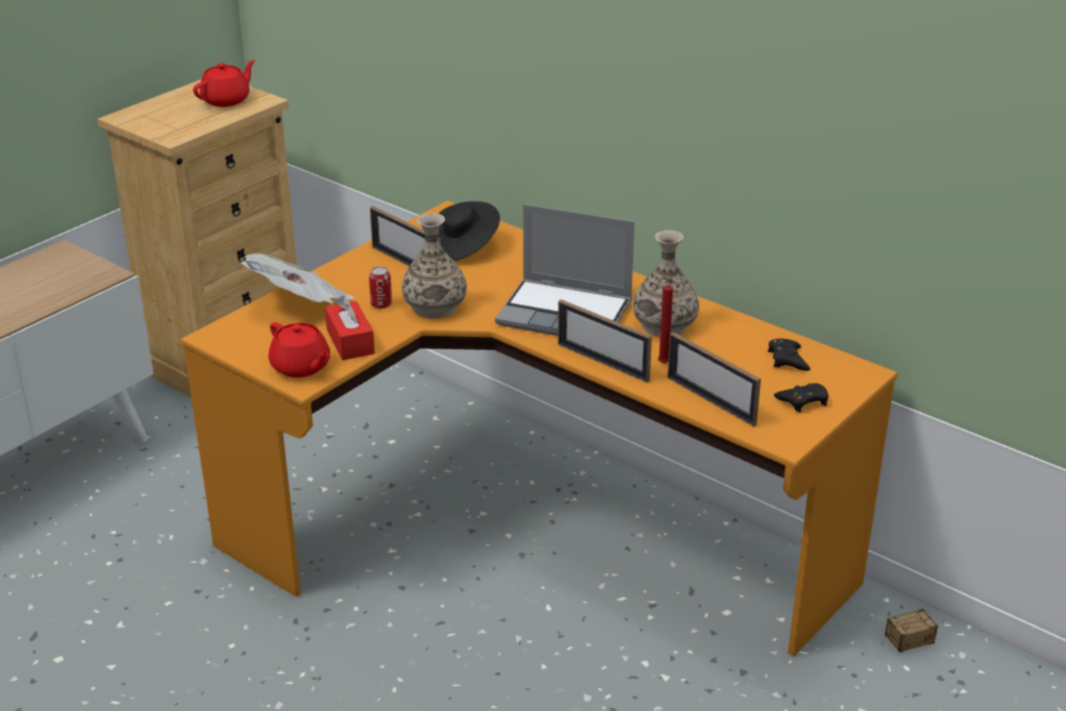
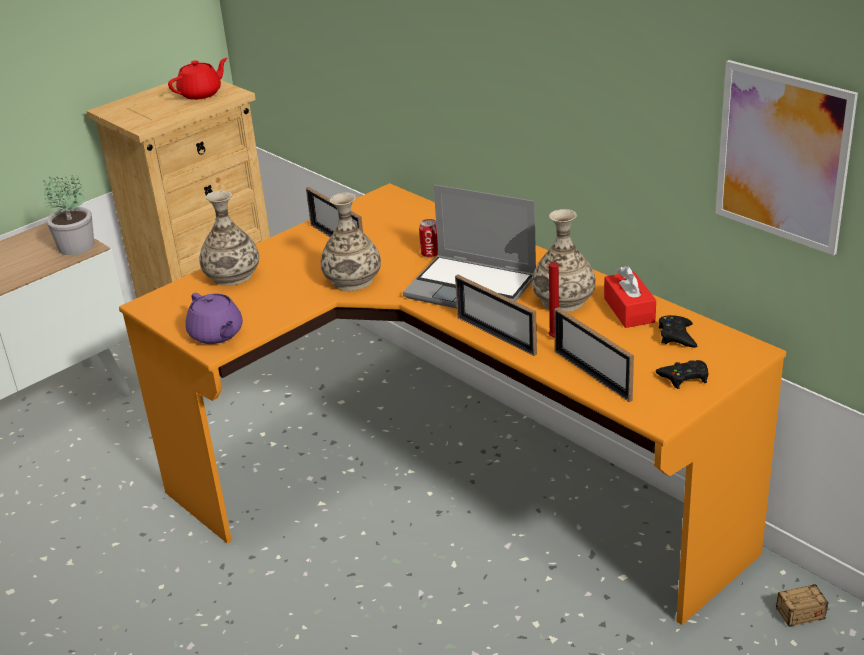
camera: 10 degrees right, 0 degrees up
(95, 273) = (76, 247): none -> potted plant
(300, 304) = (232, 276): newspaper -> vase
(301, 367) = (216, 334): red teapot -> purple teapot
(350, 342) = (267, 311): red tissue box -> red tissue box (629, 310)
(381, 304) = (304, 277): can -> can (430, 254)
(462, 247) = (392, 225): black hat -> none
(899, 178) = (782, 156): none -> picture

